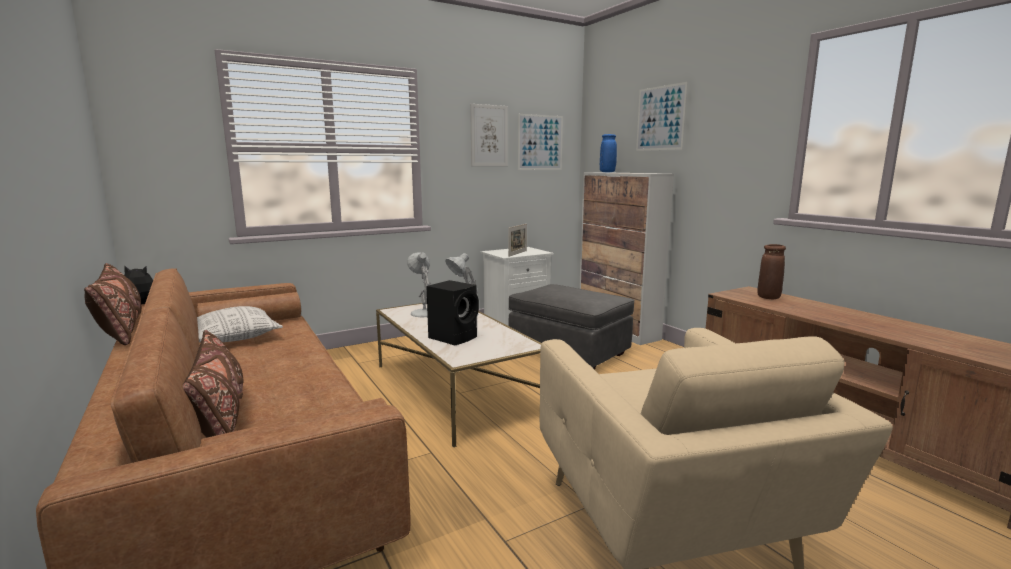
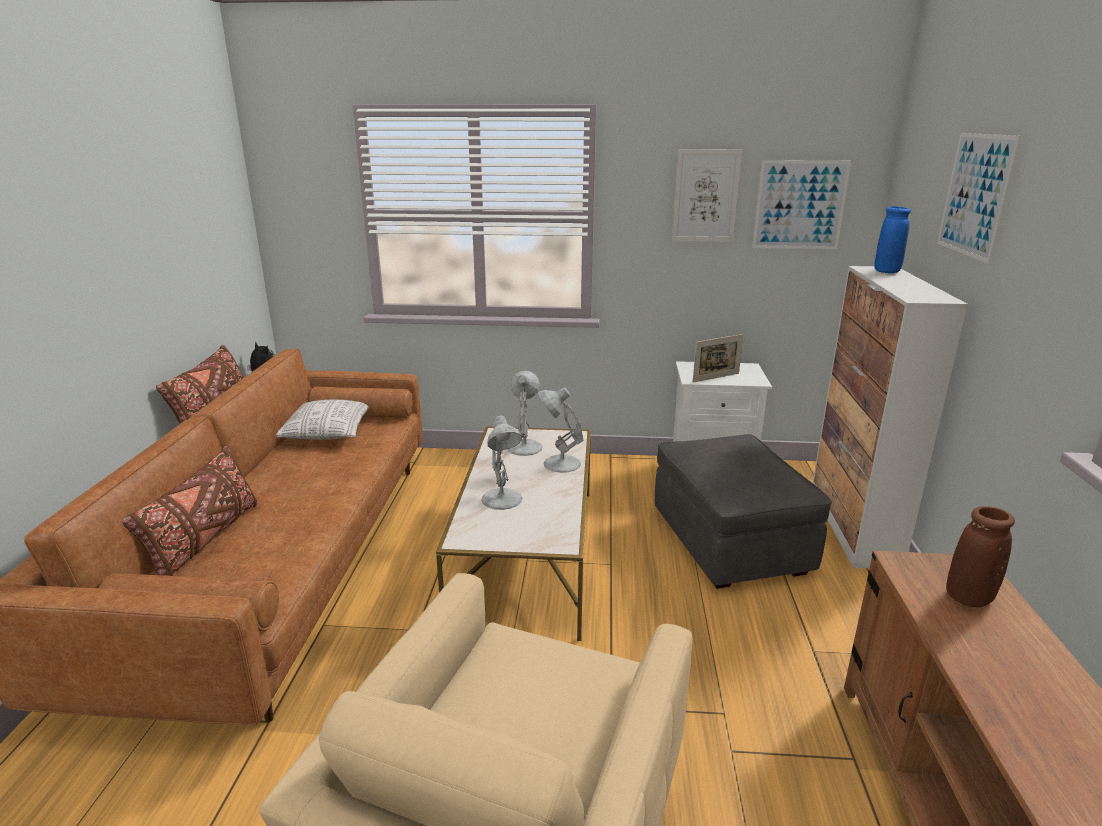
camera: 35 degrees right, 10 degrees up
(454, 337) = (502, 500): black speaker -> white table lamp

